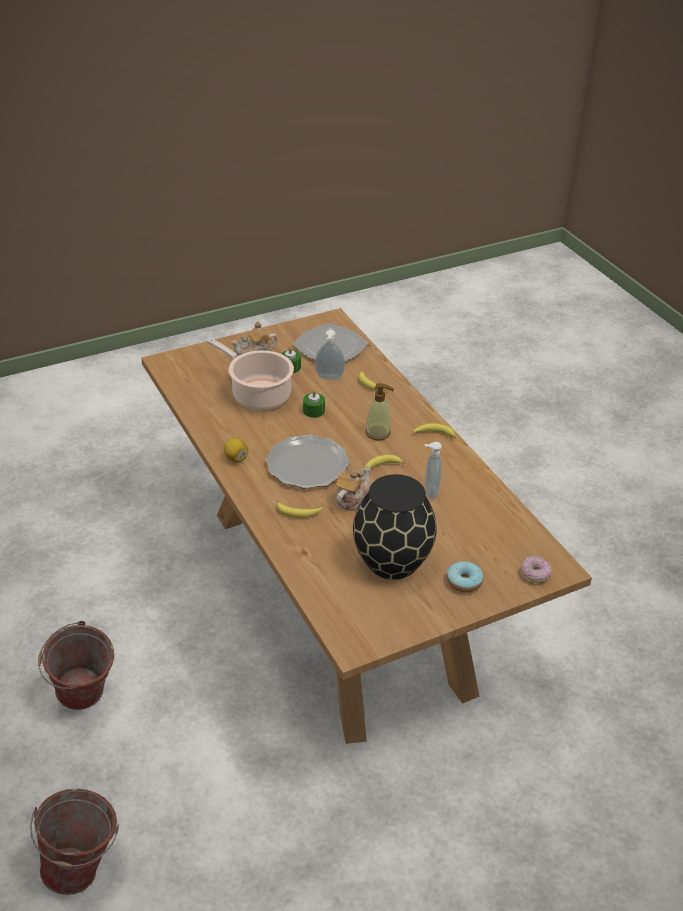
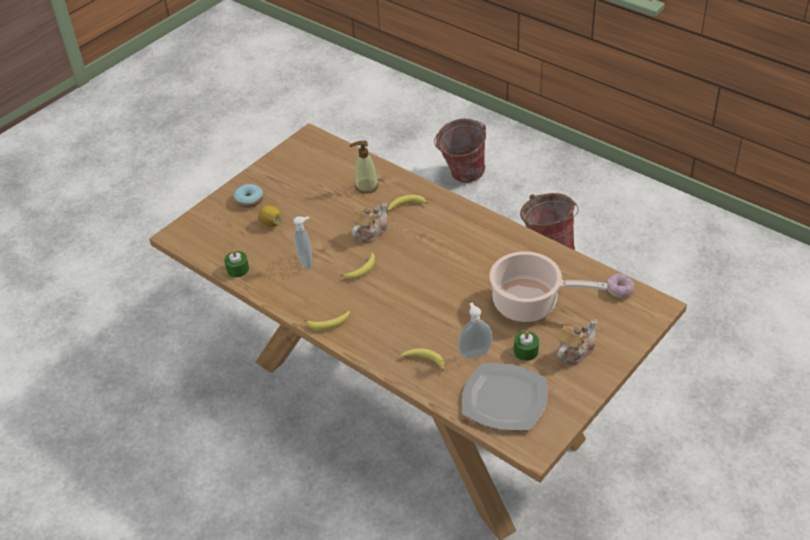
camera: 160 degrees right, 5 degrees up
(236, 458) = (493, 231): lemon -> lemon (271, 223)
(307, 465) = (428, 248): plate -> none
(313, 411) = (461, 305): green candle -> green candle (237, 269)
(352, 498) = (370, 232): teapot -> teapot turned 150 degrees counterclockwise
(378, 433) = (384, 304): soap dispenser -> soap dispenser (366, 186)
(391, 561) = (311, 196): black vase -> none
(535, 575) = (195, 224): donut -> donut (619, 290)

